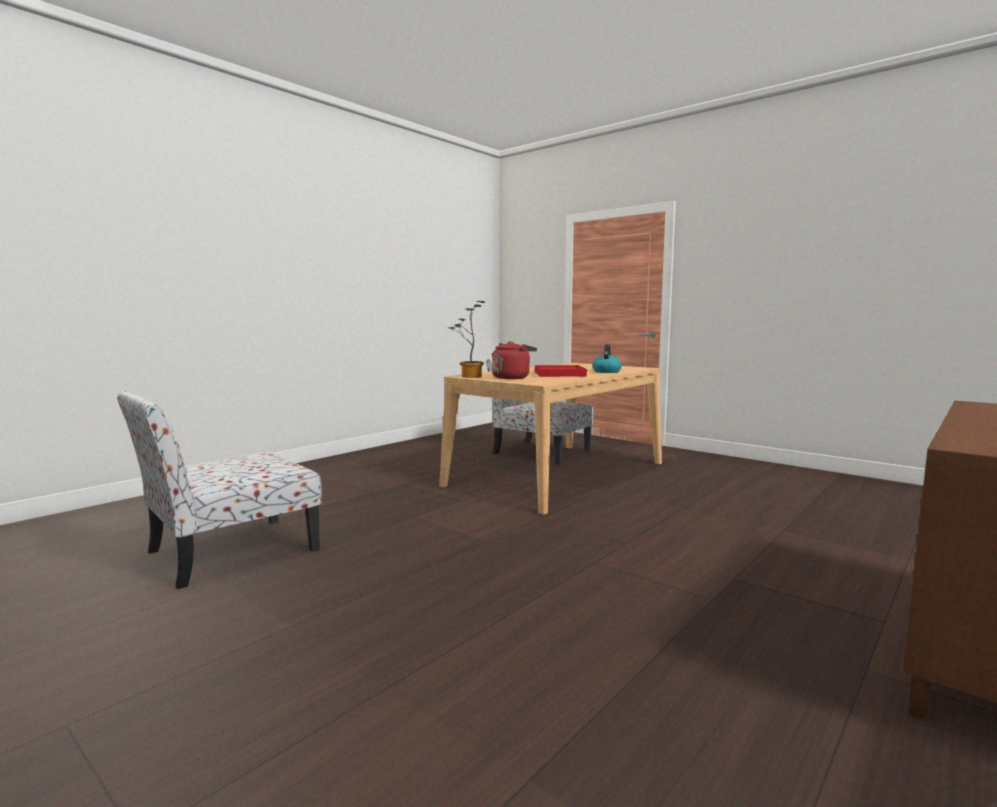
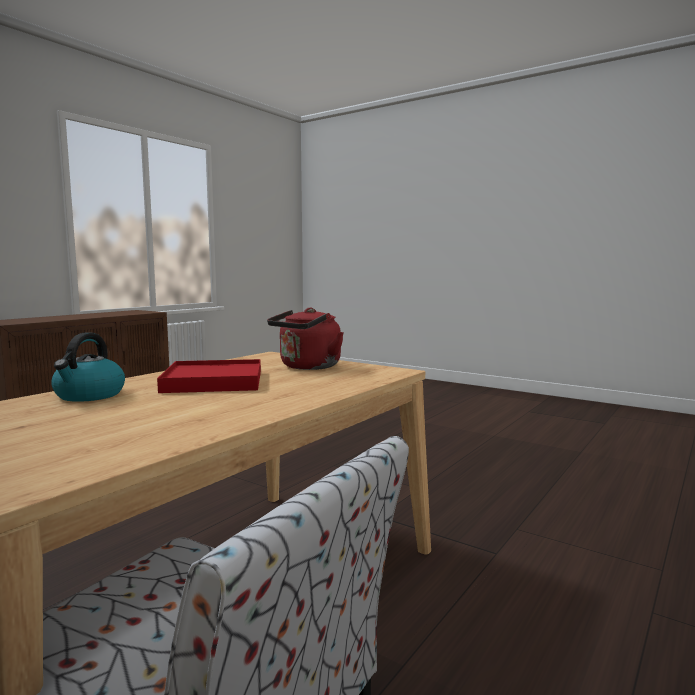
camera: 175 degrees right, 0 degrees up
(229, 552) = (531, 451): chair -> none
(468, 377) = (380, 369): potted plant -> none

